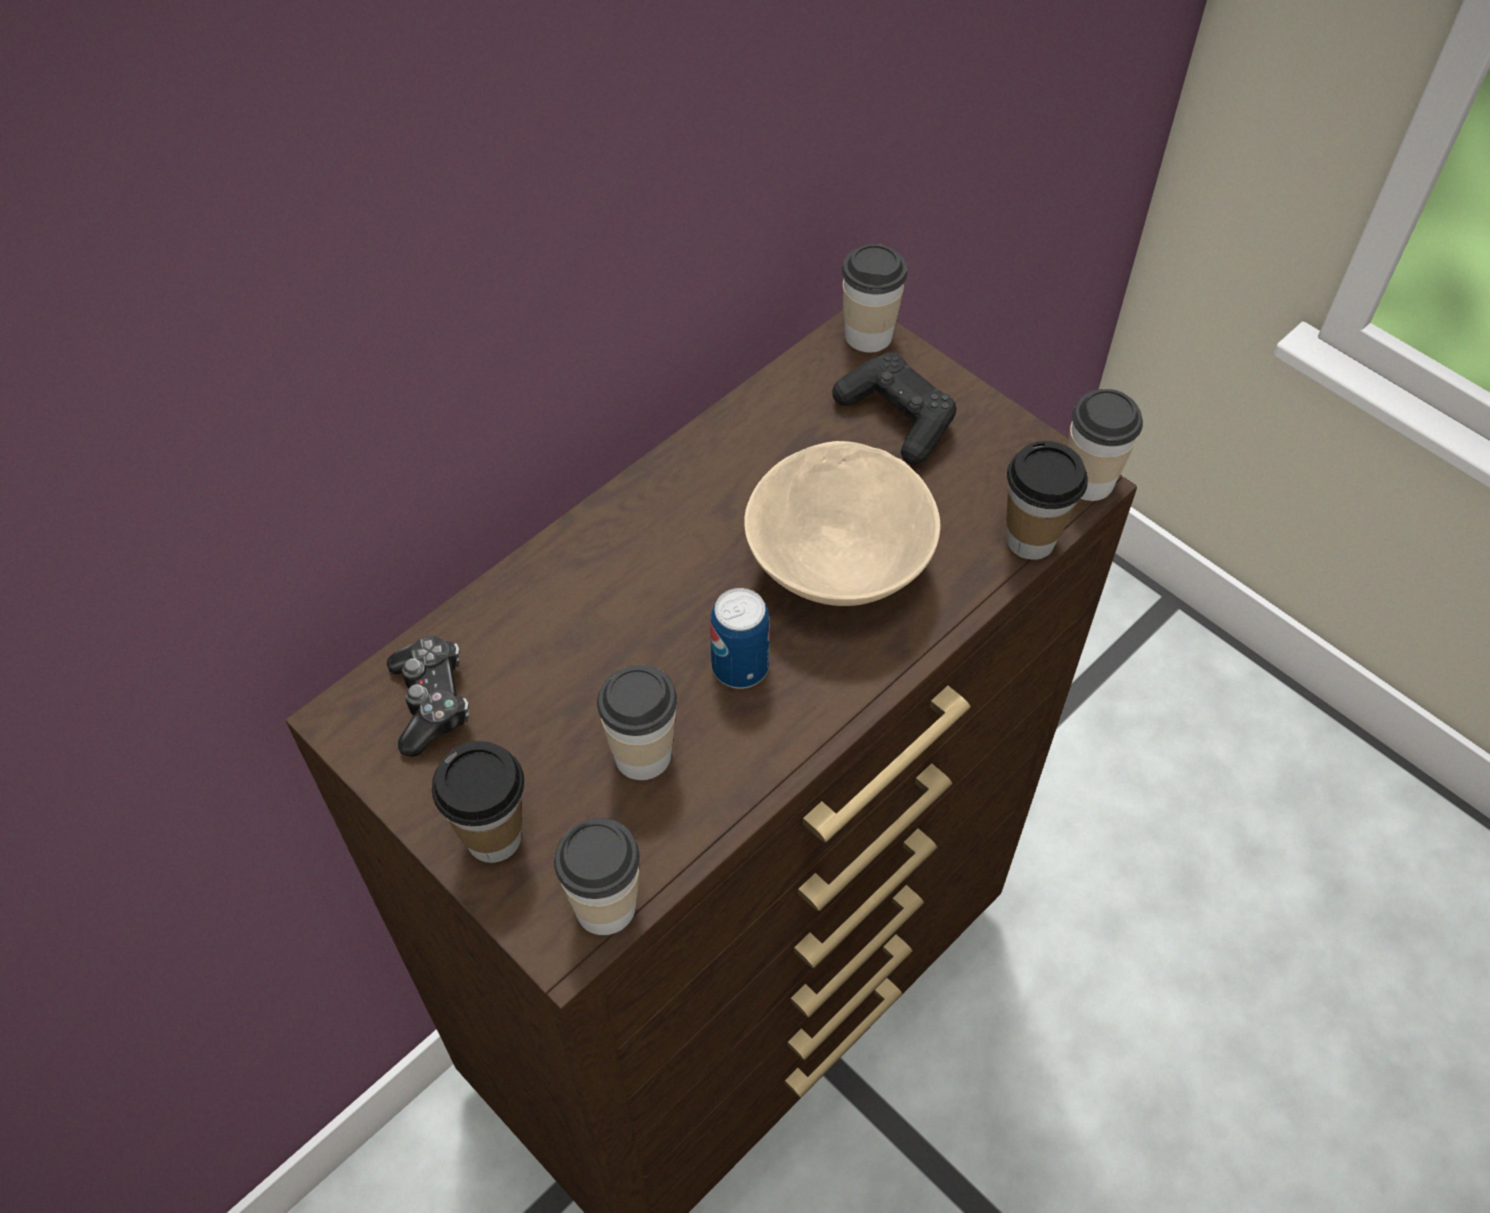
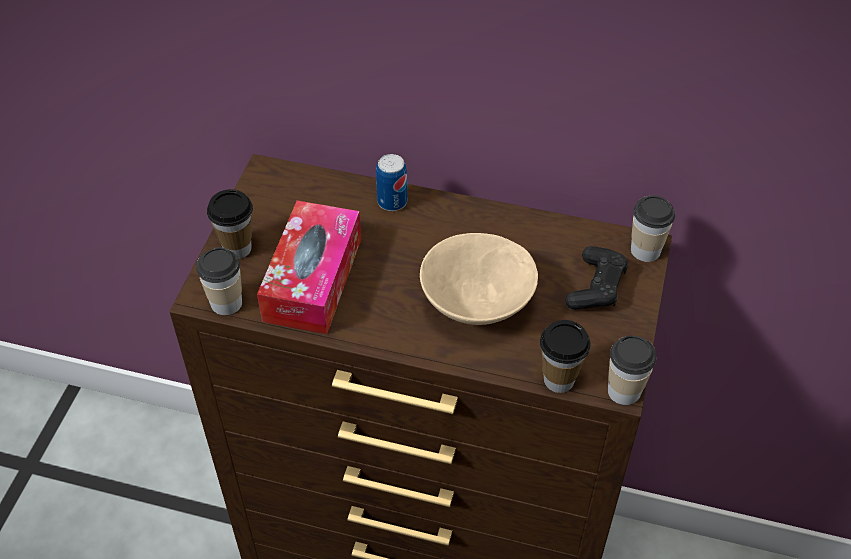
camera: 60 degrees right, 5 degrees down
(431, 702) = (292, 194): game controller -> none
(643, 754) = (313, 279): cup -> tissue box
(740, 667) = (387, 292): can -> can (392, 202)

